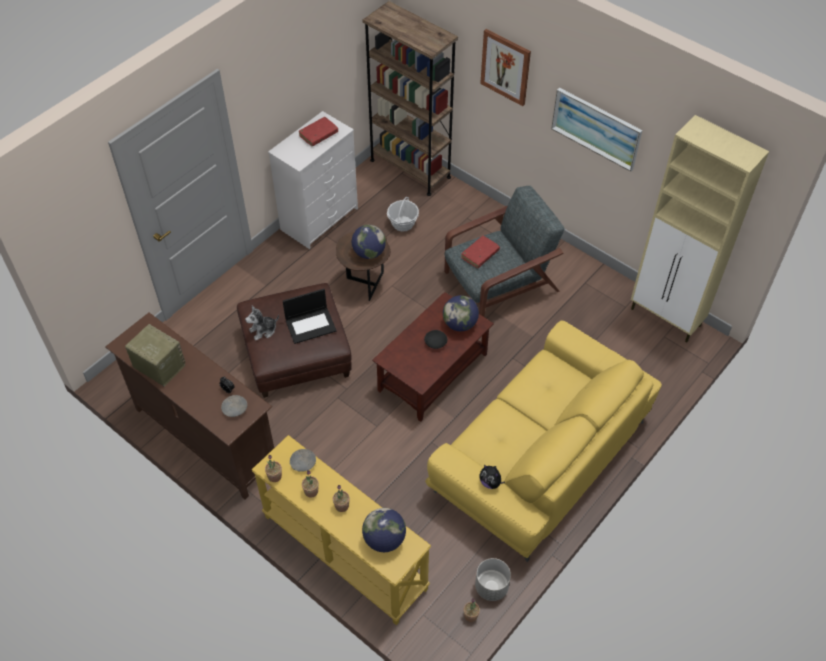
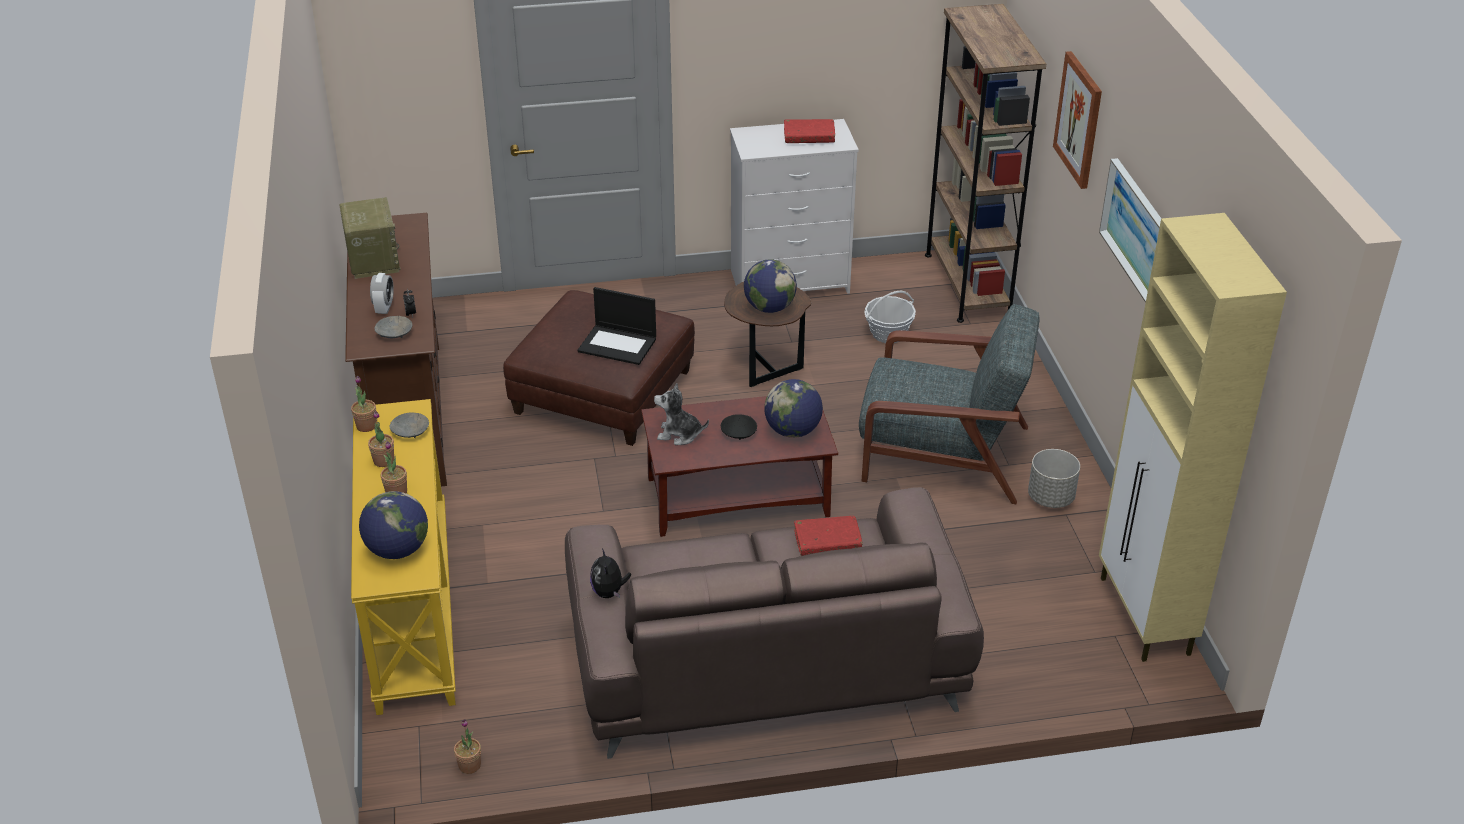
camera: 40 degrees right, 15 degrees down
(207, 395) = (384, 308): none -> alarm clock
(263, 330) = (561, 324): plush toy -> plush toy (679, 434)
(480, 254) = (913, 379): red book -> red book (827, 542)
(491, 587) = (530, 754): grey planter -> grey planter (1050, 498)
(540, 456) = (765, 660): yellow sofa -> brown sofa

